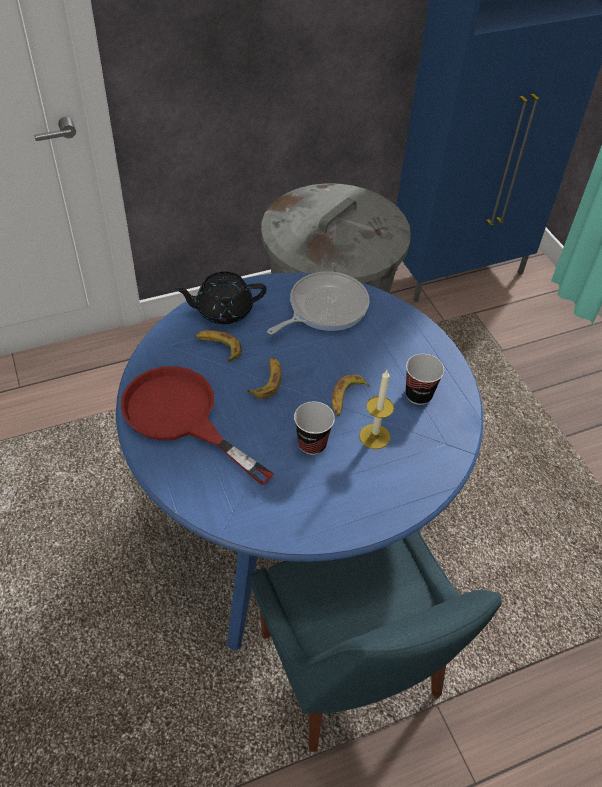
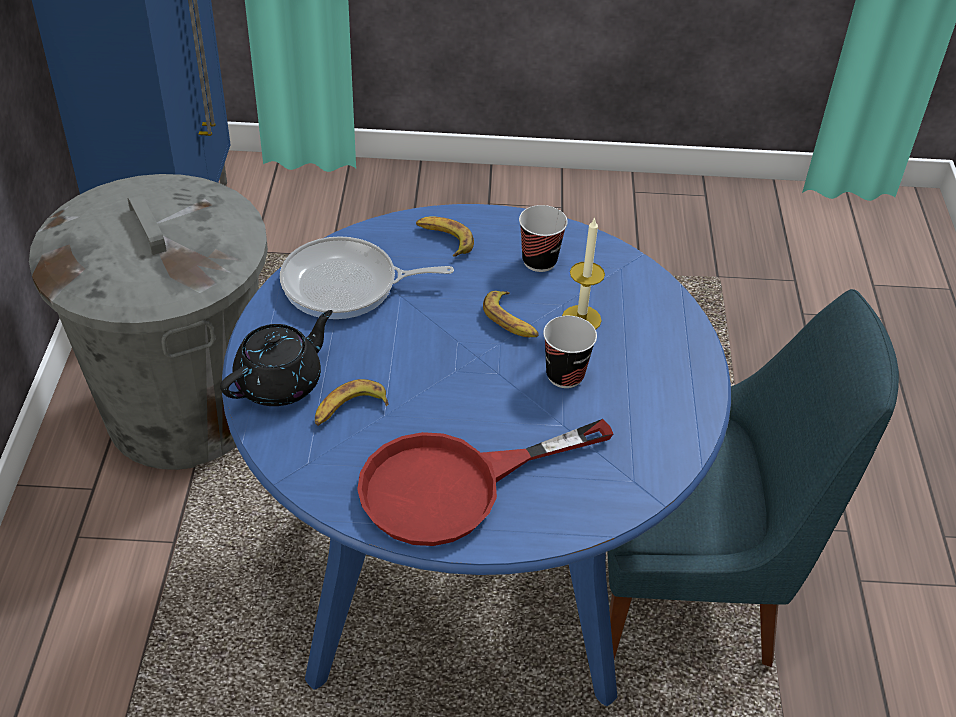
camera: 65 degrees left, 5 degrees down
(223, 310) = (280, 383): black teapot -> black teapot turned 150 degrees counterclockwise
(267, 381) = (440, 381): banana -> banana (444, 240)
(324, 308) = (346, 285): frying pan -> frying pan turned 75 degrees counterclockwise

